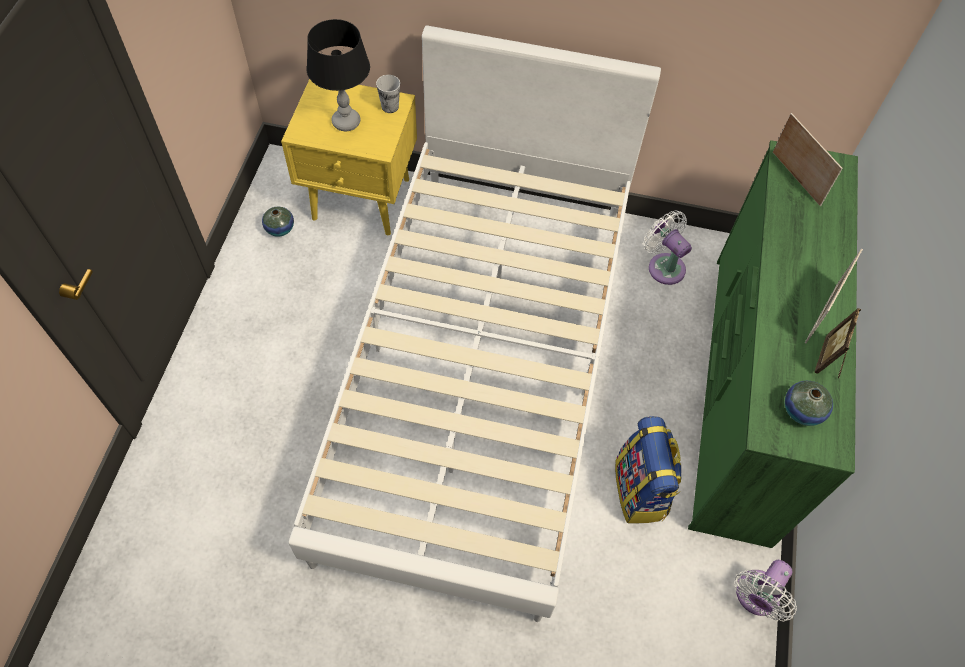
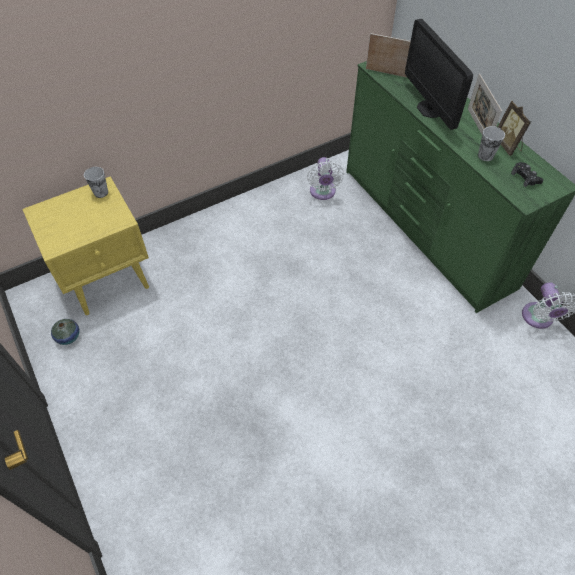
camera: 40 degrees left, 5 degrees down
(346, 122) = (80, 220): black table lamp -> none
(480, 372) = (287, 322): white bed -> none
(641, 490) = (434, 313): backpack -> none
(663, 266) = (322, 193): white fan -> white fan turned 105 degrees counterclockwise
(786, 351) = (485, 156): none -> cup
(789, 251) = (429, 109): none -> monitor
(802, 410) = (525, 177): vase -> black game controller

